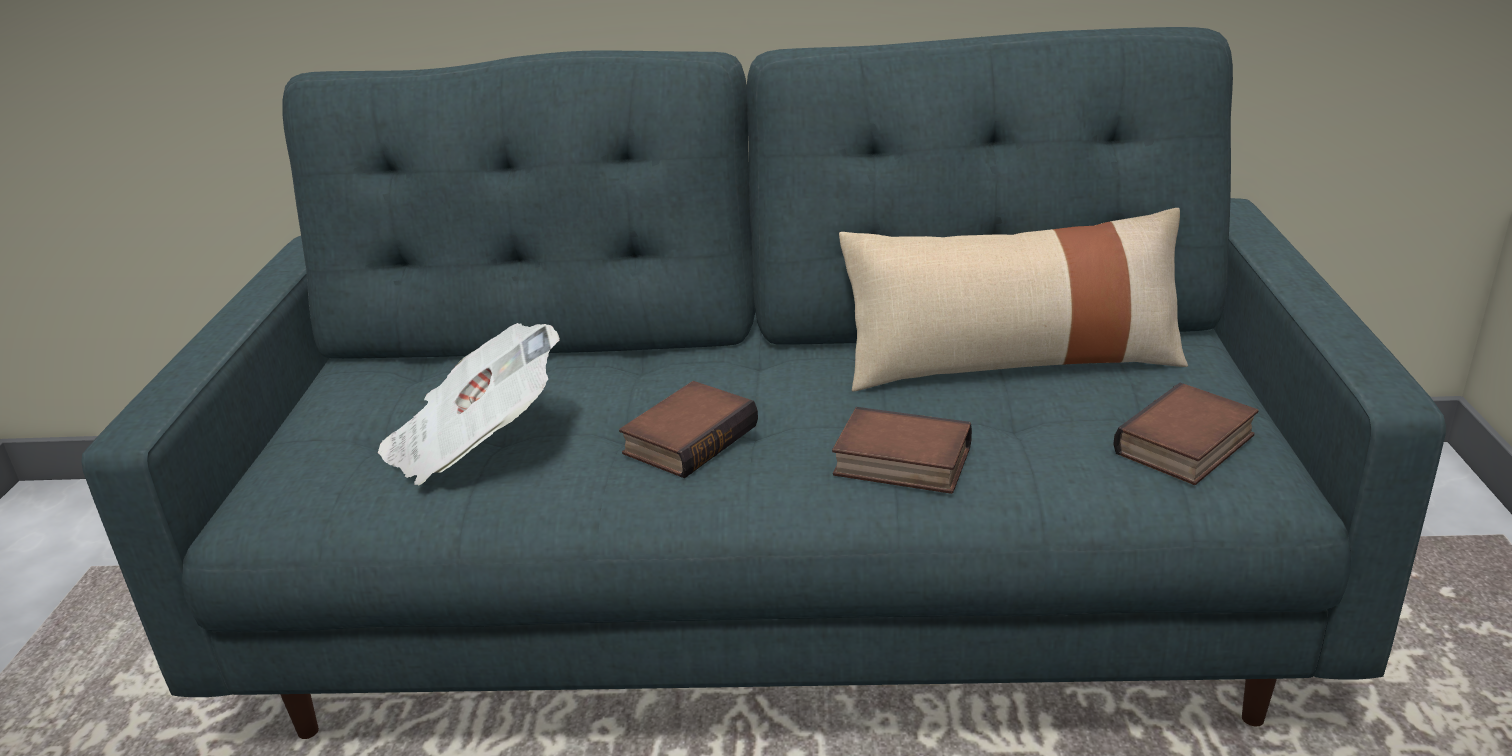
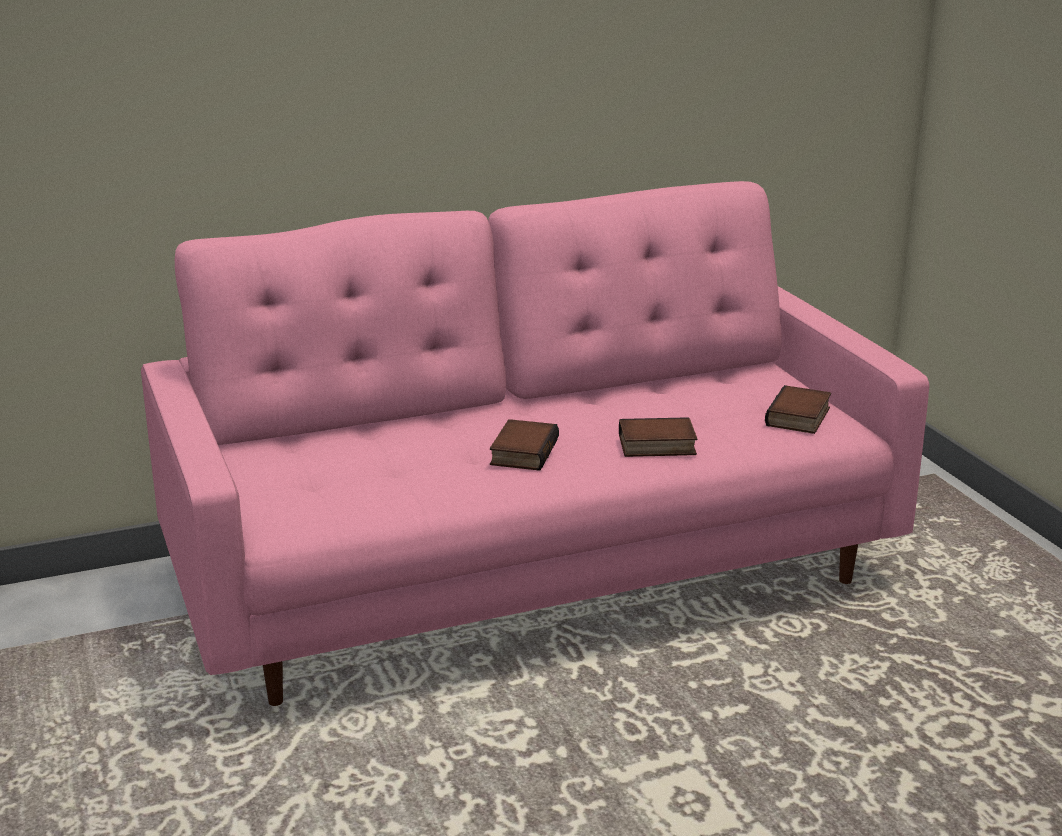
camera: 25 degrees left, 5 degrees down
(475, 445) = (389, 474): newspaper -> none
(772, 598) = (532, 577): grey sofa -> pink sofa
(1012, 361) = (676, 390): beige pillow -> none

